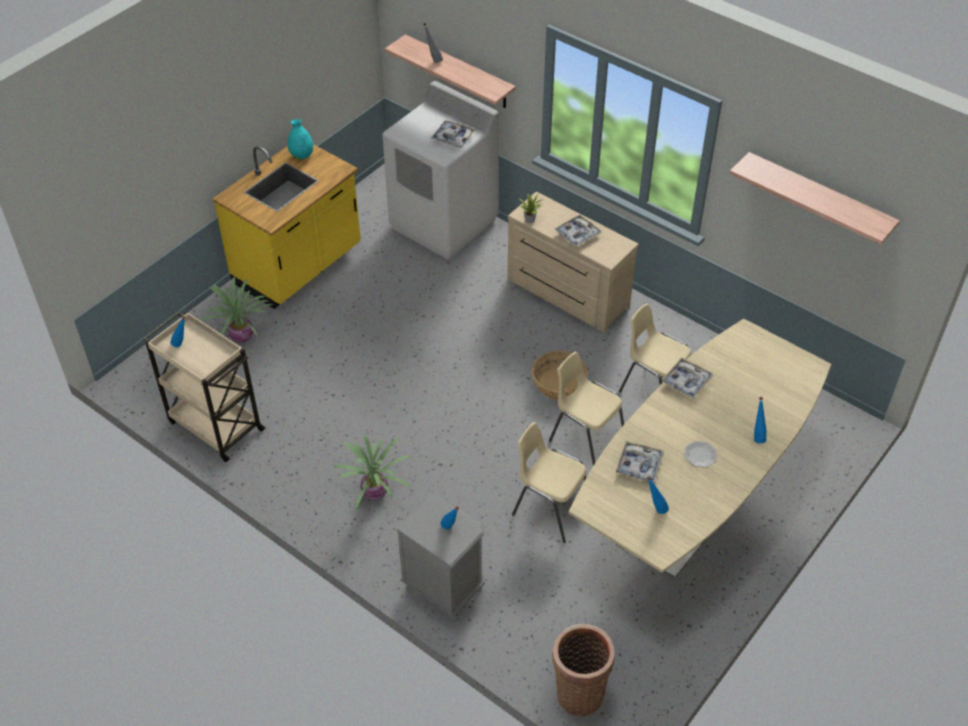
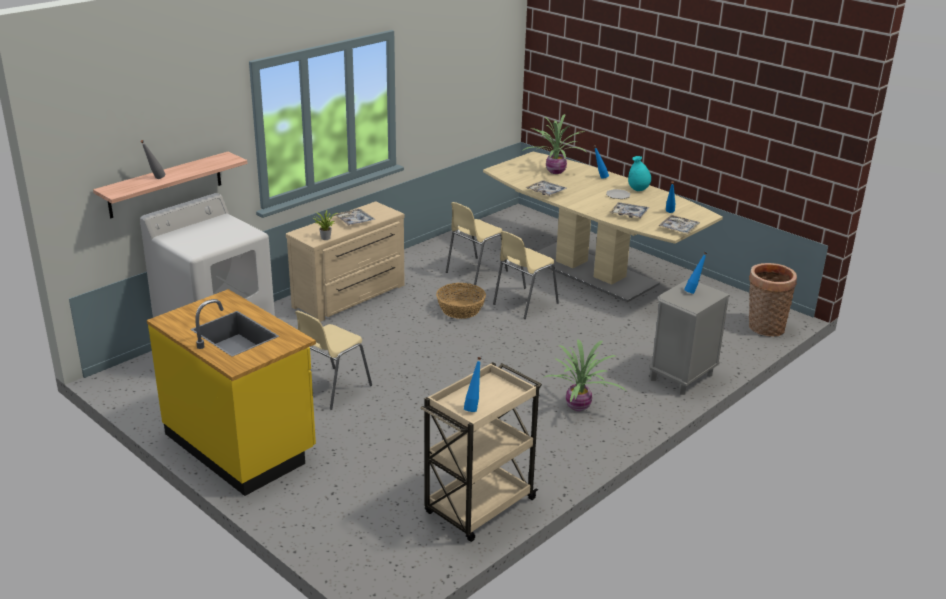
camera: 85 degrees left, 20 degrees down
(242, 335) = (341, 487): potted plant -> potted plant (554, 171)
(302, 155) = (184, 319): turquoise vase -> turquoise vase (638, 190)
(453, 137) = (227, 227): tray -> tray (678, 228)
(549, 508) = (596, 325): beige chair -> beige chair (331, 389)
(818, 199) = (461, 60): shelf -> none

